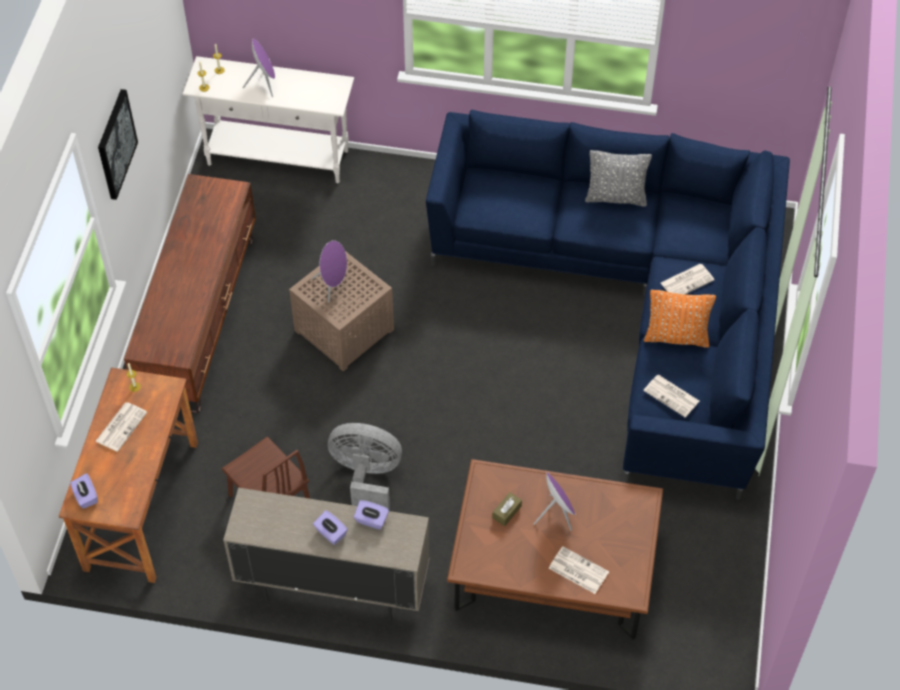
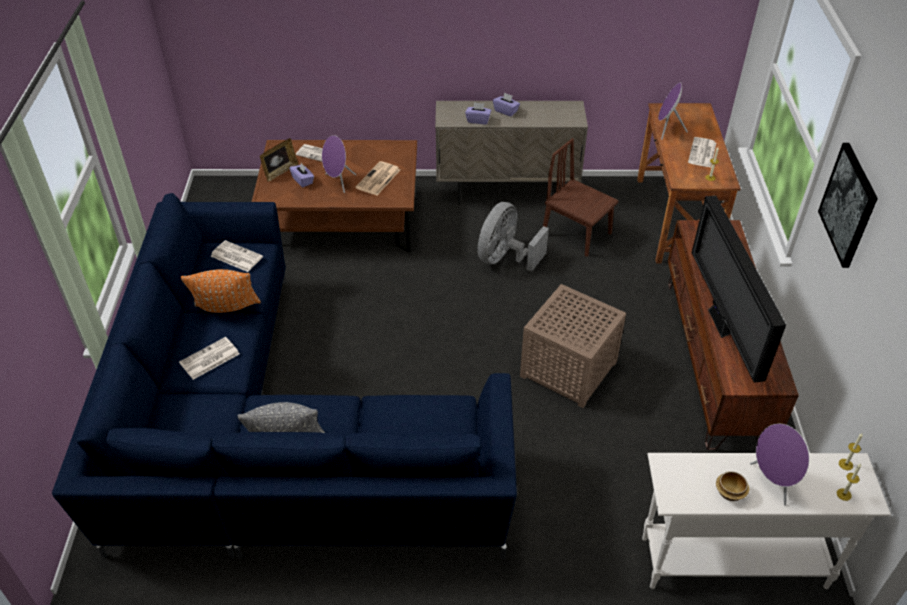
camera: 170 degrees right, 10 degrees down
(86, 496) = (698, 114): purple tissue box -> purple tissue box (303, 180)
(215, 242) = (720, 325): none -> television
(298, 81) = (729, 493): none -> bowl
(333, 285) = (583, 321): purple speaker -> purple speaker (666, 130)
(366, 476) = (505, 258): grey fan -> grey fan turned 120 degrees clockwise
(507, 512) = (378, 179): brown tissue box -> newspaper
(628, 544) = (280, 172): none -> picture frame

